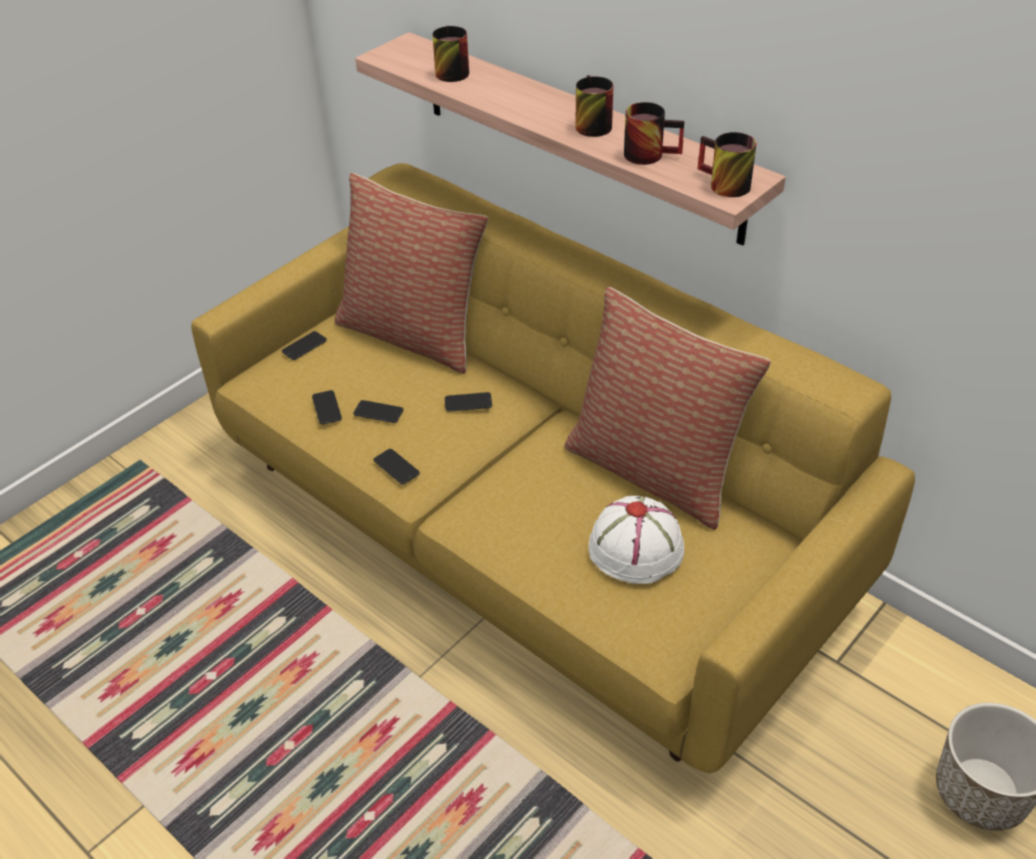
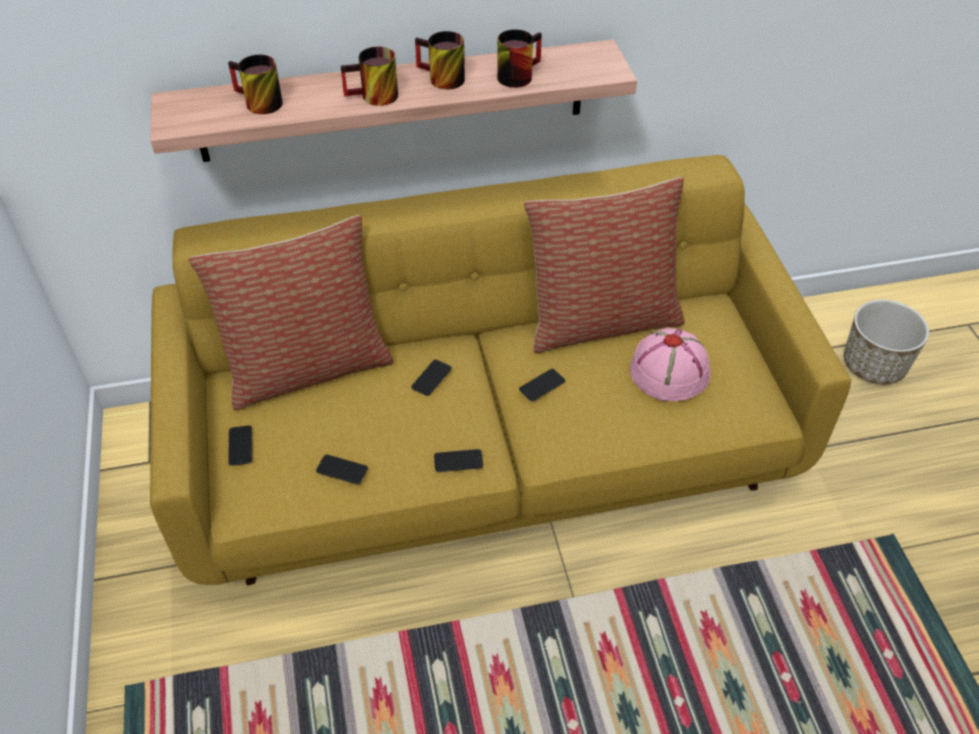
camera: 55 degrees left, 5 degrees up
(378, 412) = (385, 438): phone -> phone (542, 385)
(636, 548) = (670, 371): white hat -> pink hat
(722, 185) = (595, 67): mug -> mug (374, 98)

